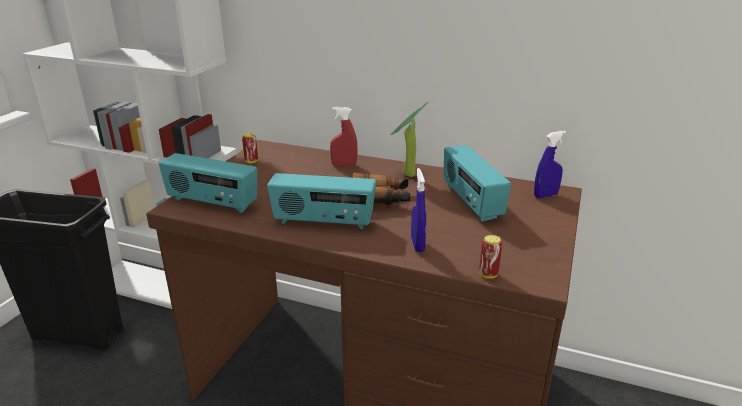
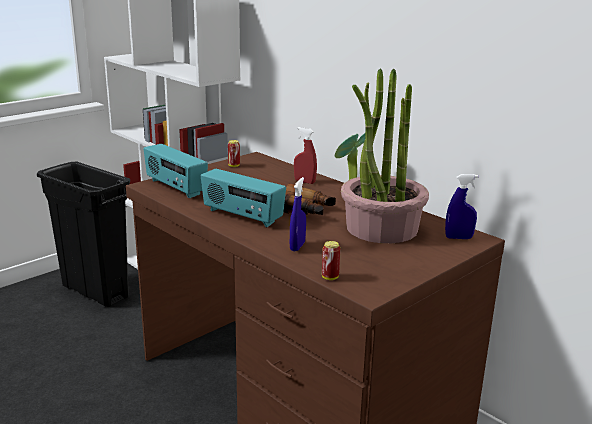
camera: 25 degrees right, 5 degrees down
(471, 202) = (381, 228): radio -> potted plant

